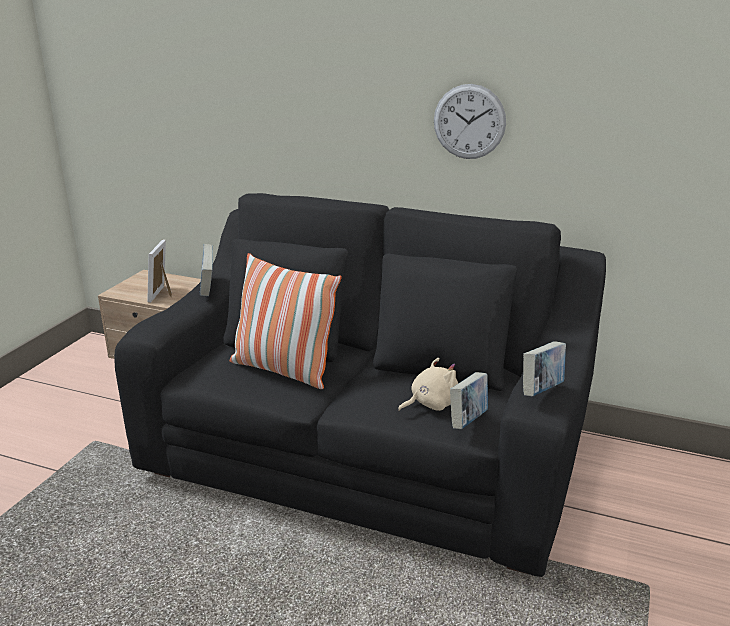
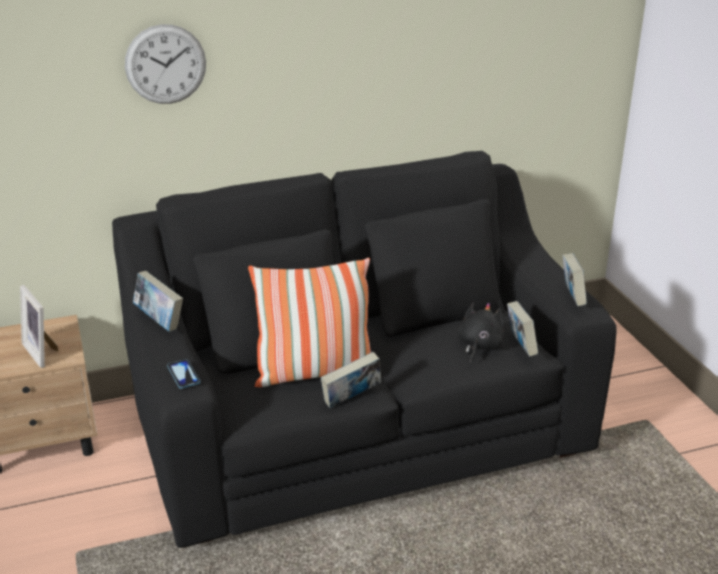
camera: 40 degrees left, 5 degrees up
(157, 321) = (183, 375): none -> phone
(276, 399) = (351, 400): none -> book
(430, 404) = (479, 346): beige plush toy -> black plush toy
(469, 122) = (371, 68): wall clock -> wall clock (165, 64)

